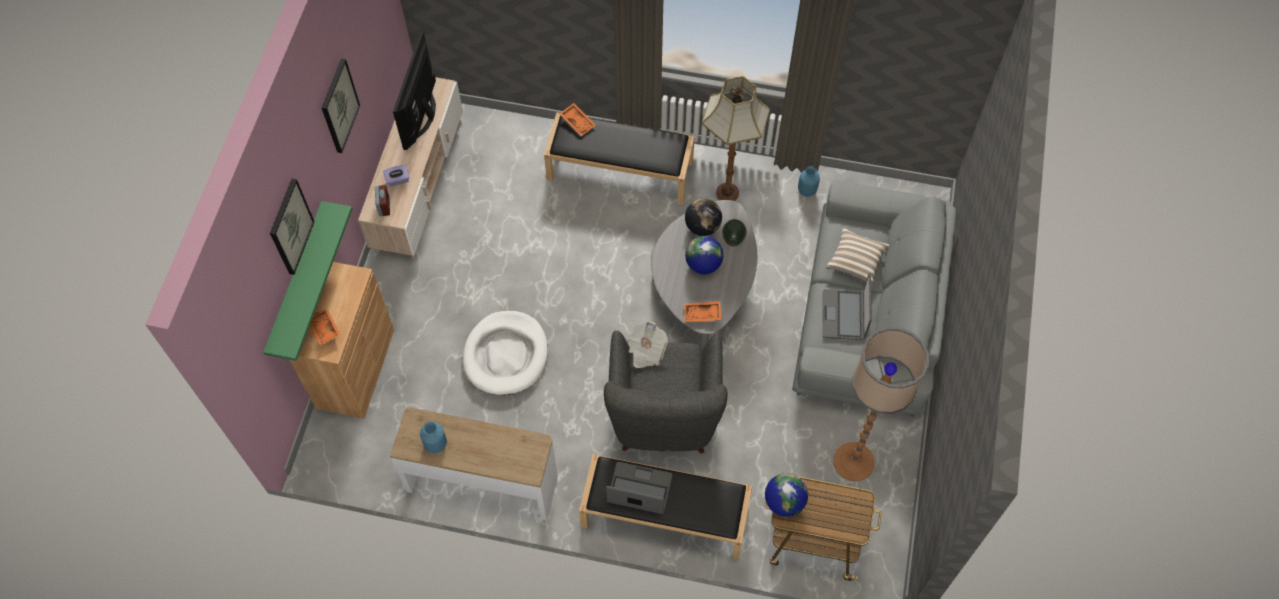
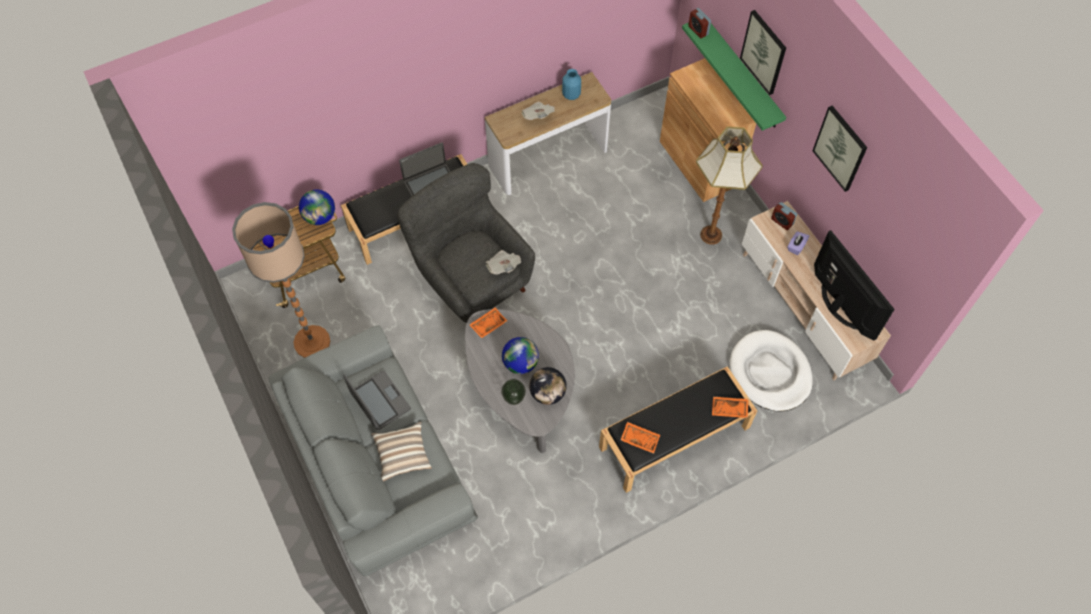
camera: 140 degrees right, 0 degrees up
(288, 340) = (698, 30): none -> alarm clock
(323, 329) = (702, 83): orange tray -> orange tray (640, 438)
(490, 445) = (538, 116): none -> newspaper
(506, 355) = (613, 239): white dog bed -> white dog bed (770, 373)
(726, 194) = (572, 484): floor lamp -> floor lamp (711, 234)
(807, 190) = (509, 541): blue vase -> none

